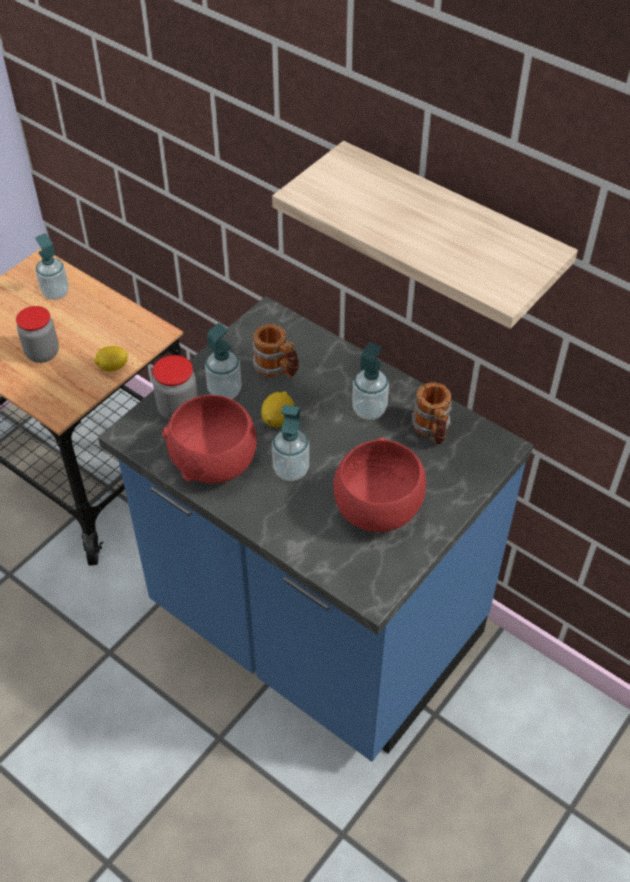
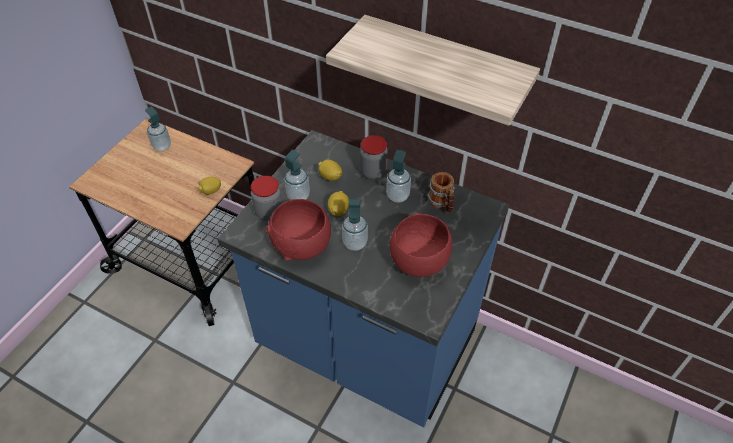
camera: 10 degrees left, 0 degrees up
(42, 353) = (160, 188): jar -> jar (373, 172)
(277, 369) = (330, 177): mug -> lemon

